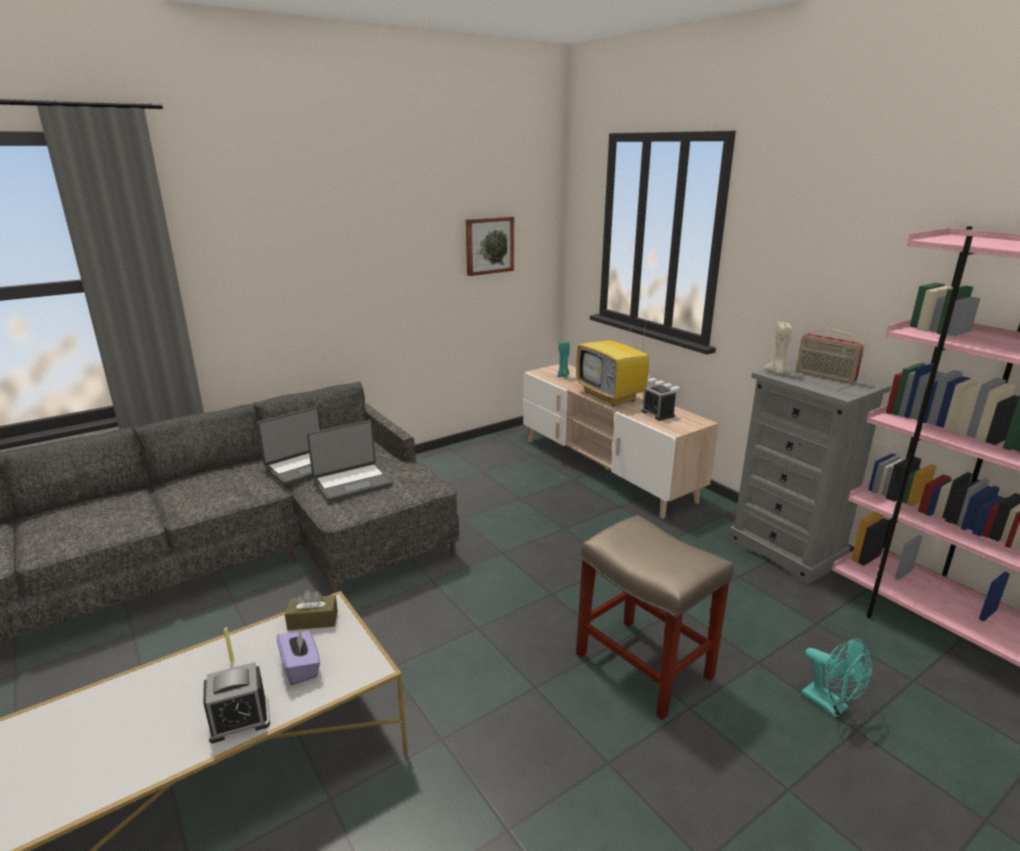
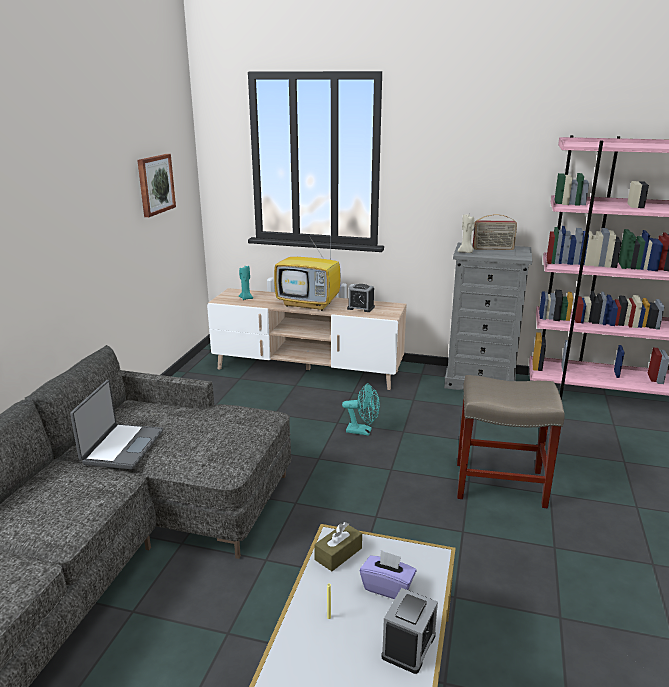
camera: 40 degrees left, 0 degrees up
(352, 482) = (196, 441): laptop -> none
(830, 706) = (601, 456): turquoise fan -> turquoise fan (363, 431)

